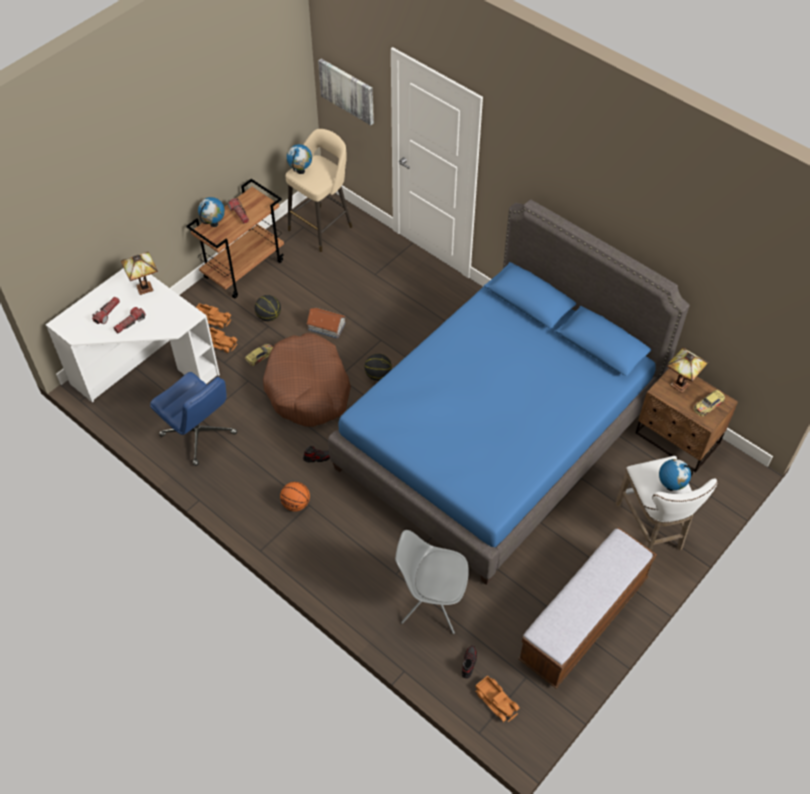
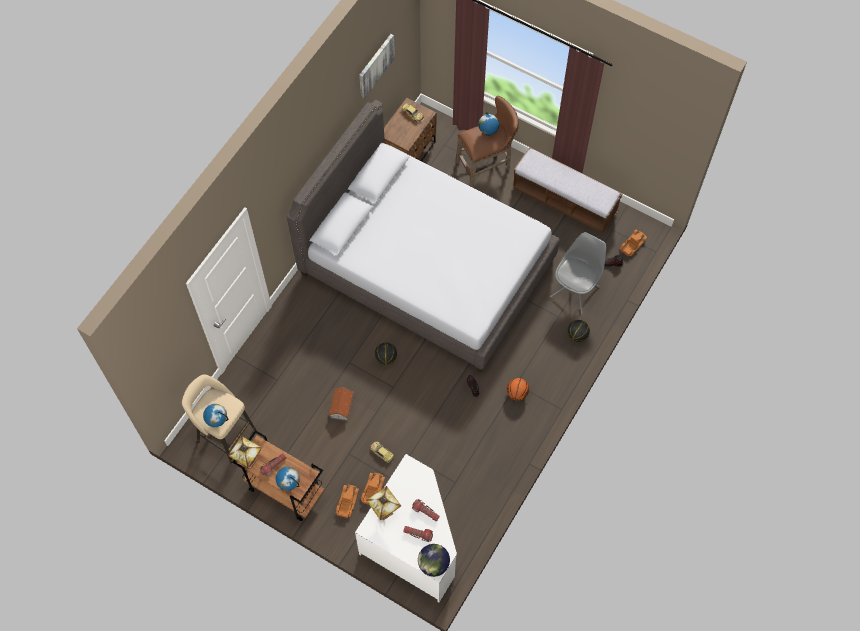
camera: 100 degrees left, 10 degrees up
(68, 322) = (433, 564): none -> globe
(199, 434) = (469, 480): blue office chair -> none
(269, 316) = (337, 455): basketball -> basketball (577, 335)
(308, 389) = (409, 407): brown dog bed -> none
(347, 91) = (167, 360): picture -> picture (375, 65)
(431, 604) = (575, 291): grey chair -> grey chair turned 150 degrees counterclockwise
(497, 434) = (427, 267): blue bed -> grey bed
(652, 529) = (487, 166): white stool -> brown stool
(680, 383) = (397, 131): table lamp -> table lamp (247, 461)

